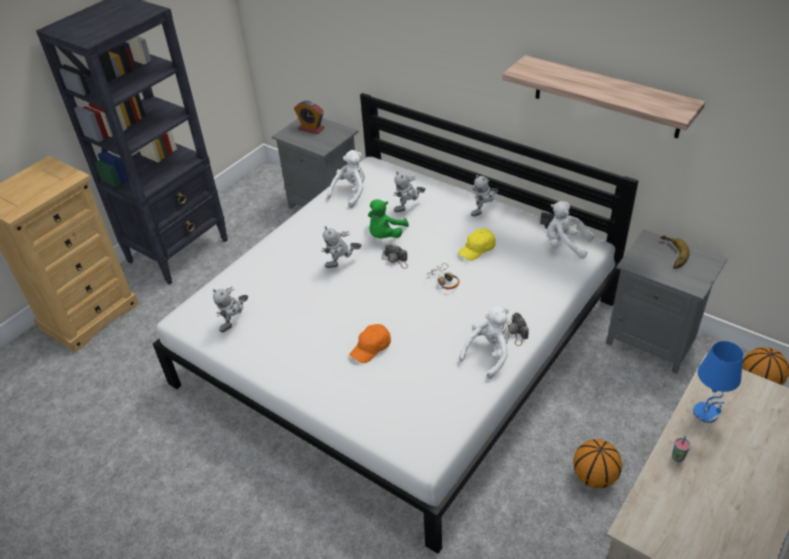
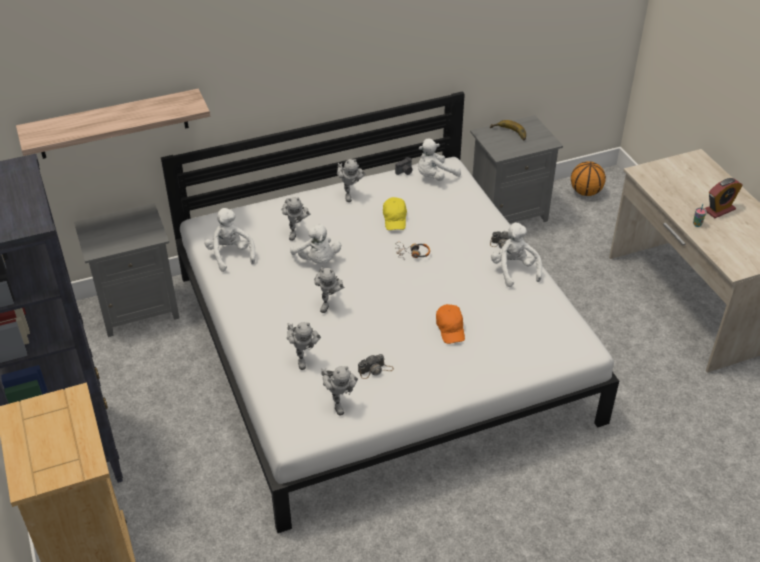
camera: 60 degrees left, 0 degrees up
(269, 281) = (303, 357): none -> toy robot
(311, 129) = (110, 230): alarm clock -> alarm clock (719, 210)
(385, 235) = (317, 260): green plush toy -> white plush toy
(396, 260) = (358, 268): camera -> camera (375, 370)
(595, 476) = (602, 309): basketball -> none
(606, 97) = (422, 36): shelf -> shelf (113, 124)
(706, 413) = (671, 195): blue table lamp -> none

